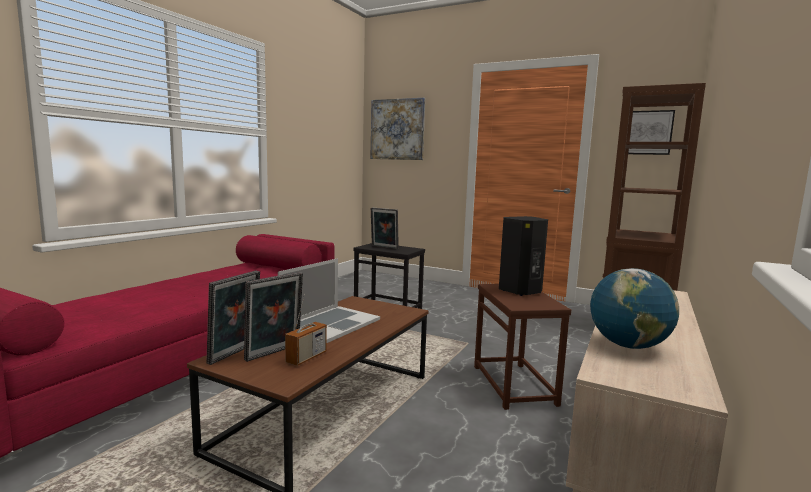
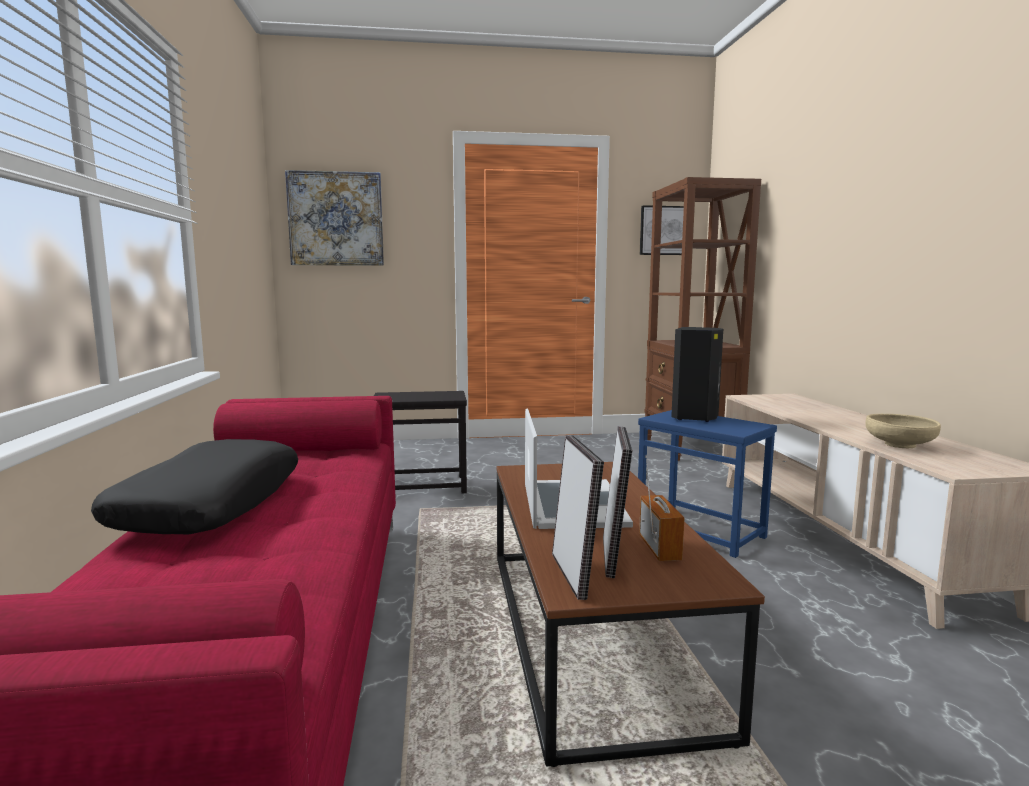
camera: 35 degrees left, 0 degrees up
(181, 281) = (210, 505): none -> black pillow
(384, 247) = (411, 396): picture frame -> none
(514, 385) = (700, 531): brown side table -> blue side table
(628, 346) = (899, 445): globe -> beige bowl

